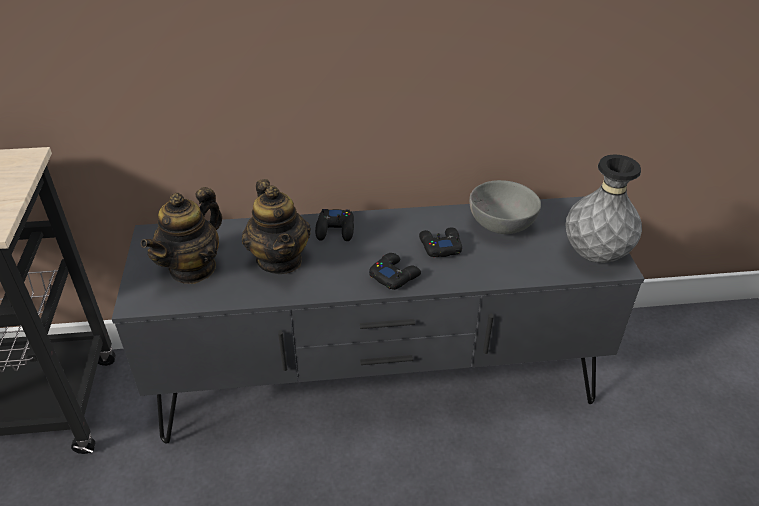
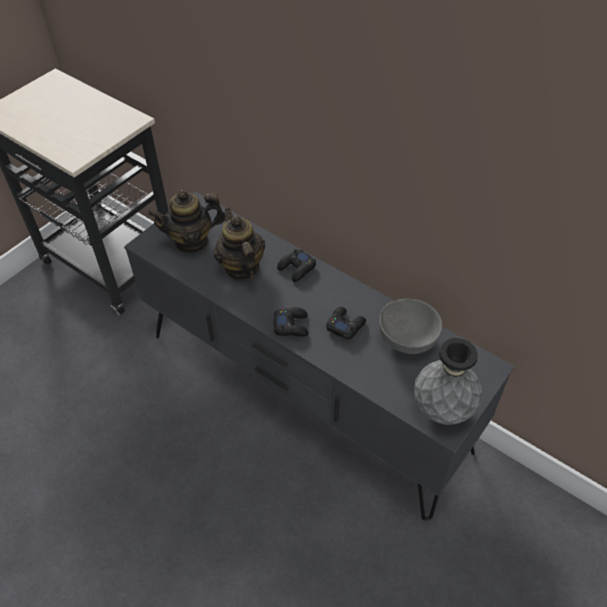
camera: 45 degrees right, 10 degrees up
(280, 260) = (241, 268): teapot -> teapot turned 135 degrees clockwise

